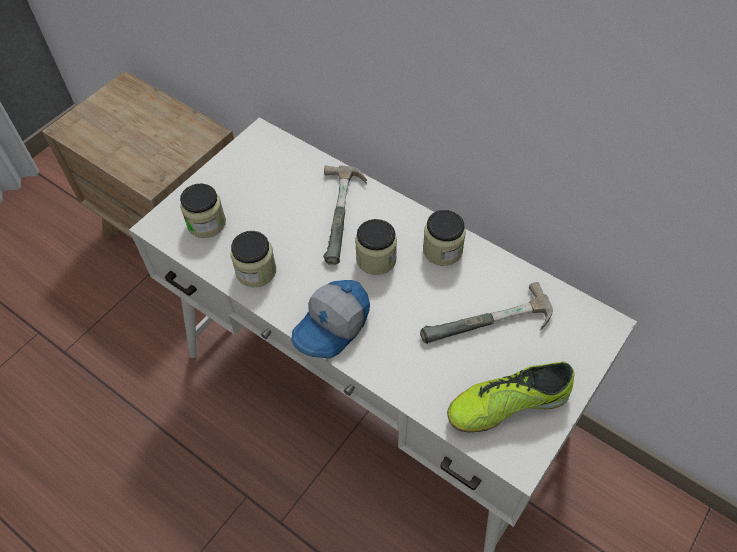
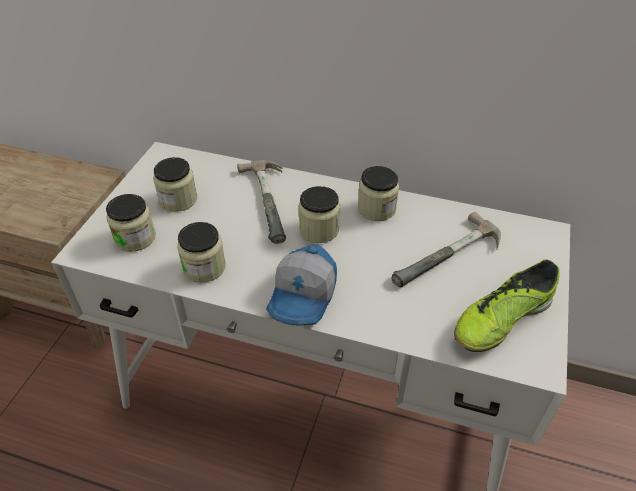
camera: 20 degrees left, 10 degrees down
(258, 191) = (178, 199): none -> jar

